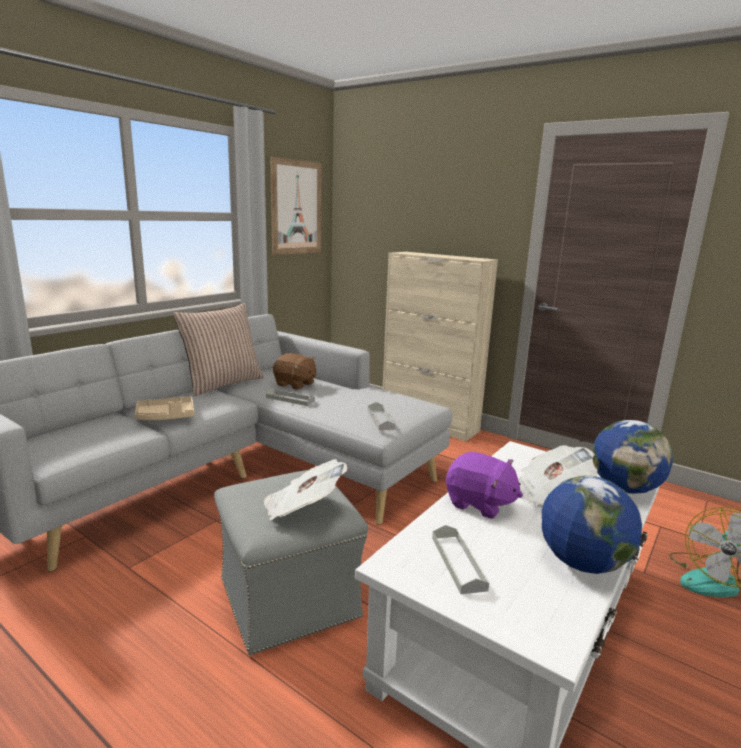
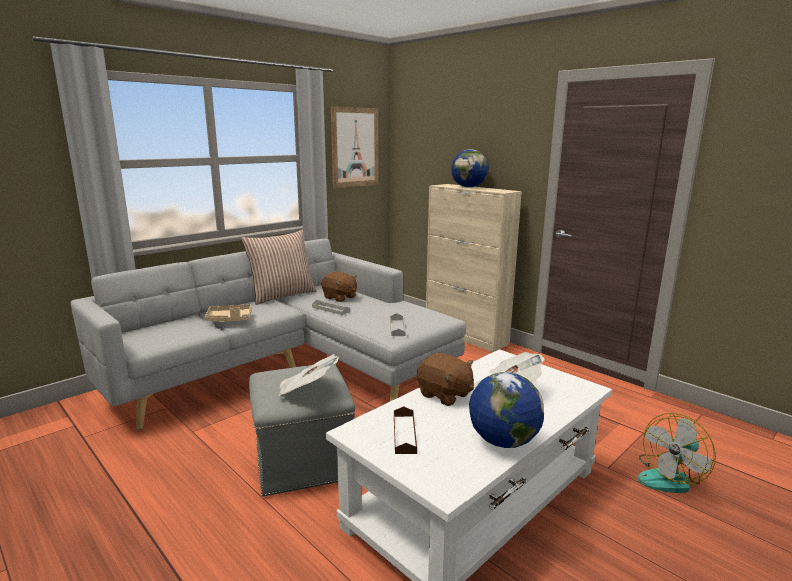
camera: 10 degrees right, 0 degrees up
(458, 562) = (404, 434): grey tray -> brown tray
(479, 504) = (445, 395): purple plush toy -> brown plush toy
(624, 488) = (577, 391): globe -> globe (468, 187)

